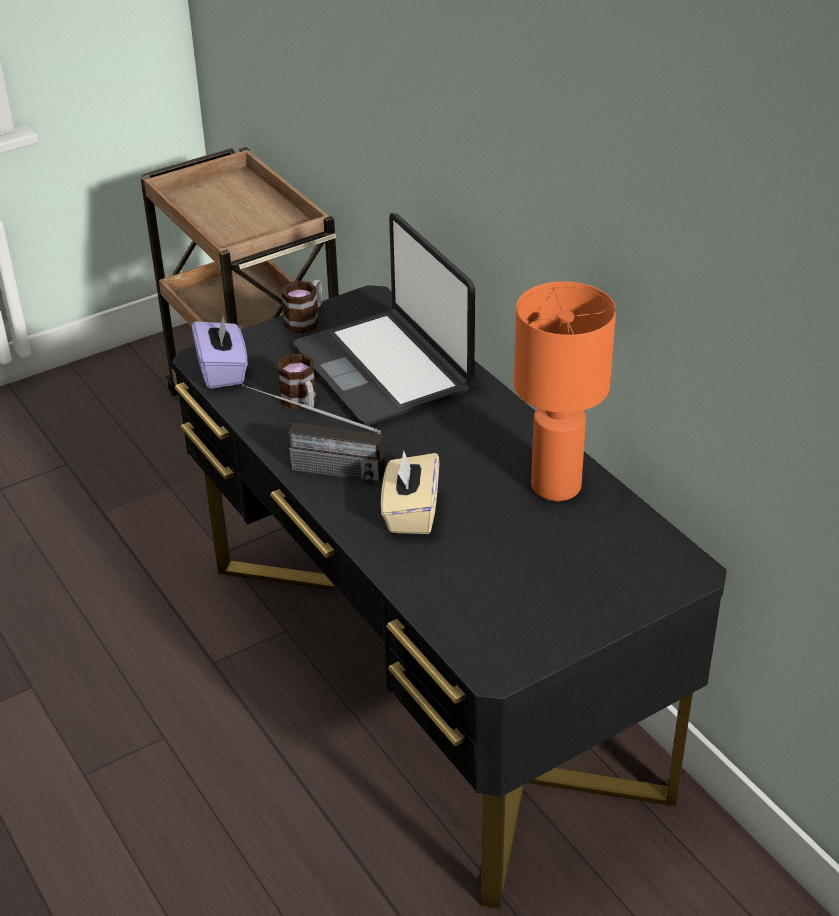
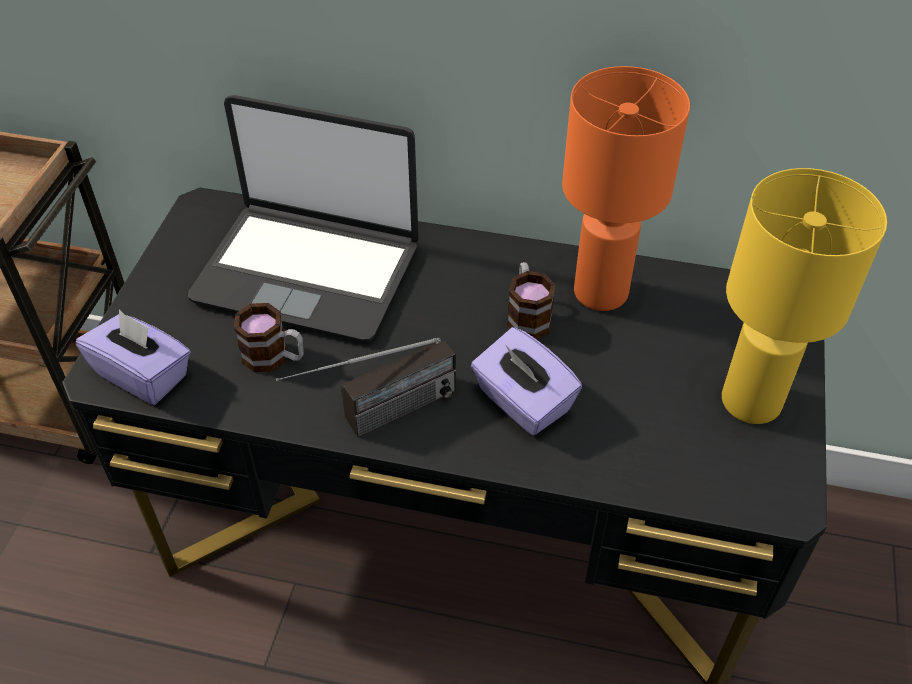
camera: 45 degrees left, 10 degrees up
(306, 319) = (163, 266): mug -> mug (527, 315)
(410, 512) = (522, 402): beige tissue box -> purple tissue box
(559, 606) = (749, 402): none -> yellow table lamp

